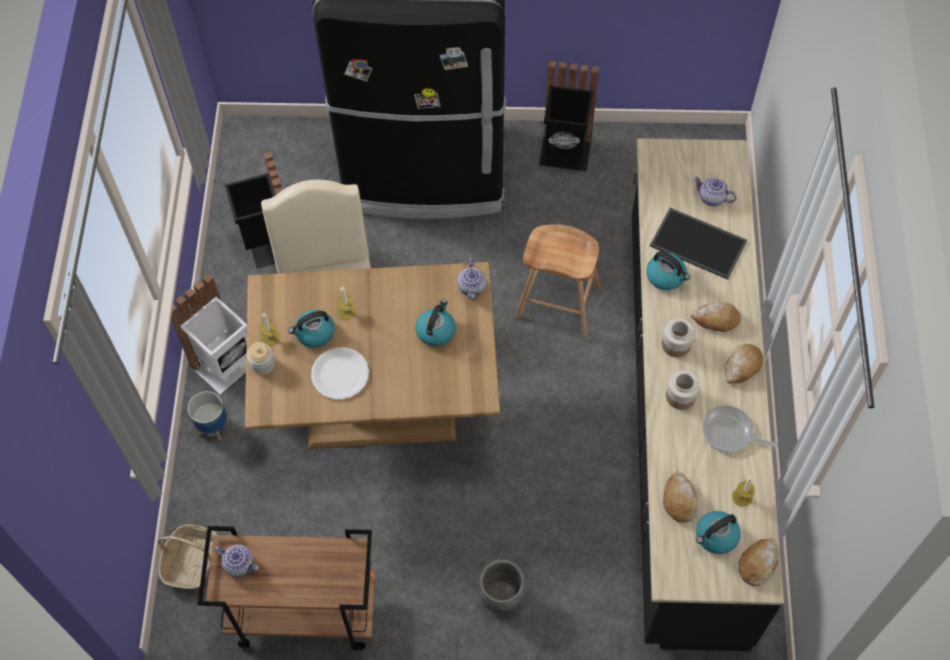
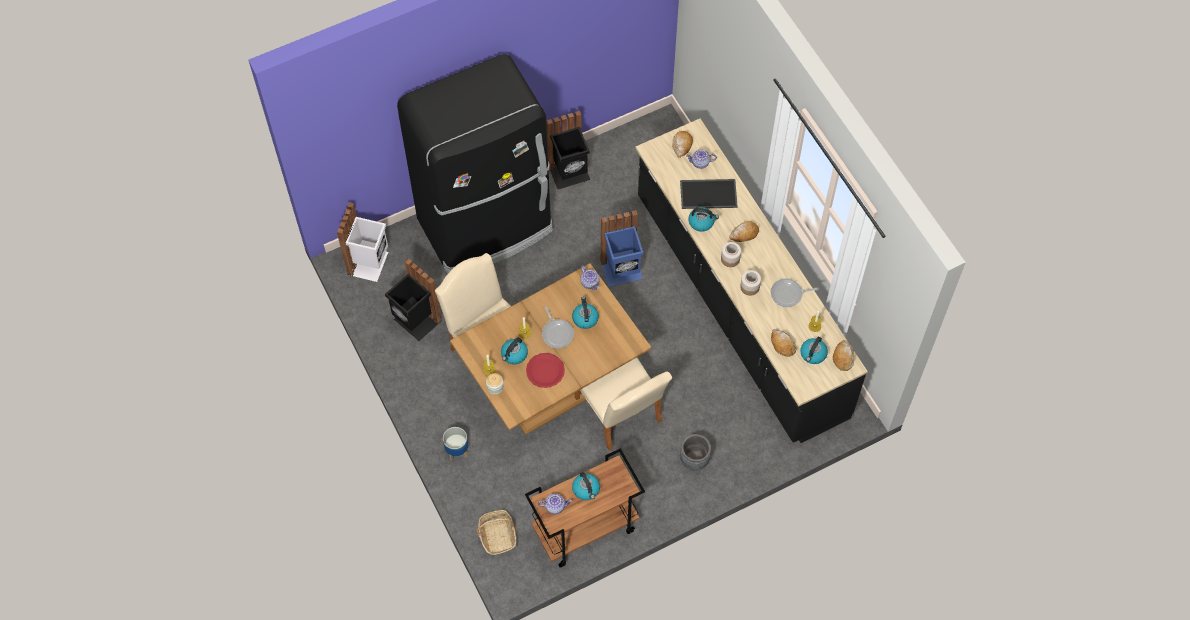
camera: 30 degrees left, 0 degrees up
(227, 365) = (440, 410): white trash can -> white trash can (370, 263)
(295, 563) = (586, 489): none -> kettle
(340, 374) = (545, 371): white plate -> red plate
(387, 332) = (557, 333): none -> frying pan
(443, 485) = (621, 415): none -> beige chair
(557, 302) = (622, 271): brown stool -> blue trash can
(742, 367) = (774, 254): bread -> bread (682, 145)

